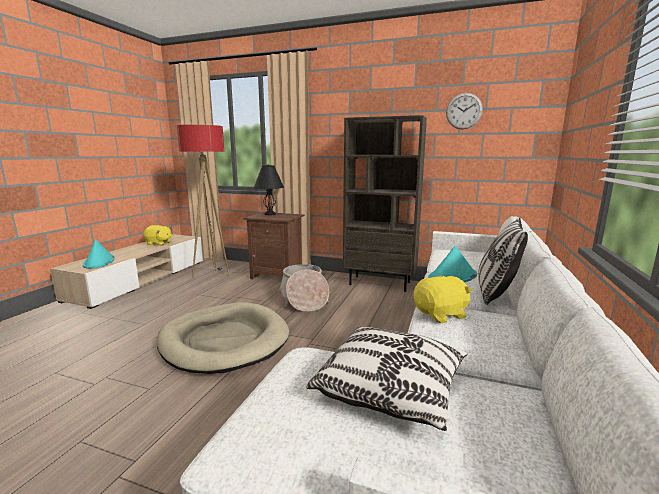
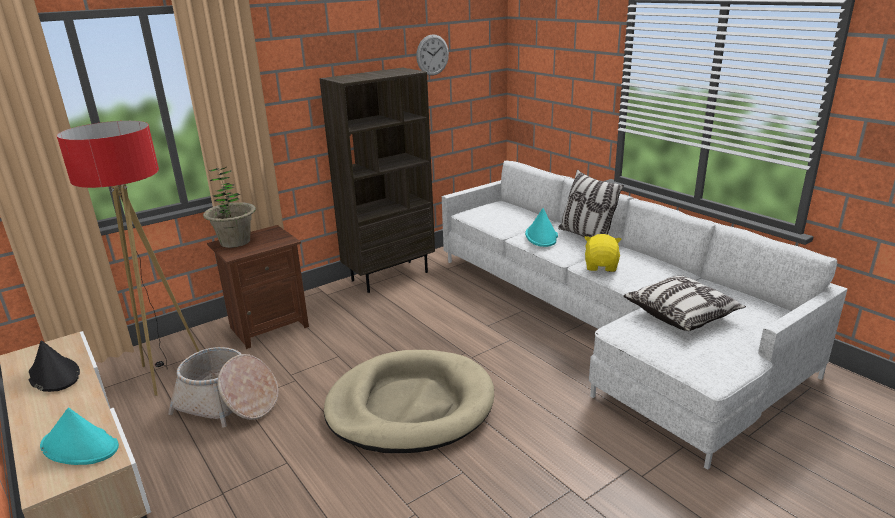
camera: 55 degrees left, 10 degrees up
(159, 243) = (54, 375): yellow plush toy -> black hat
(270, 214) = (235, 242): black table lamp -> potted plant
(304, 299) = (369, 331): basket -> basket (228, 403)

